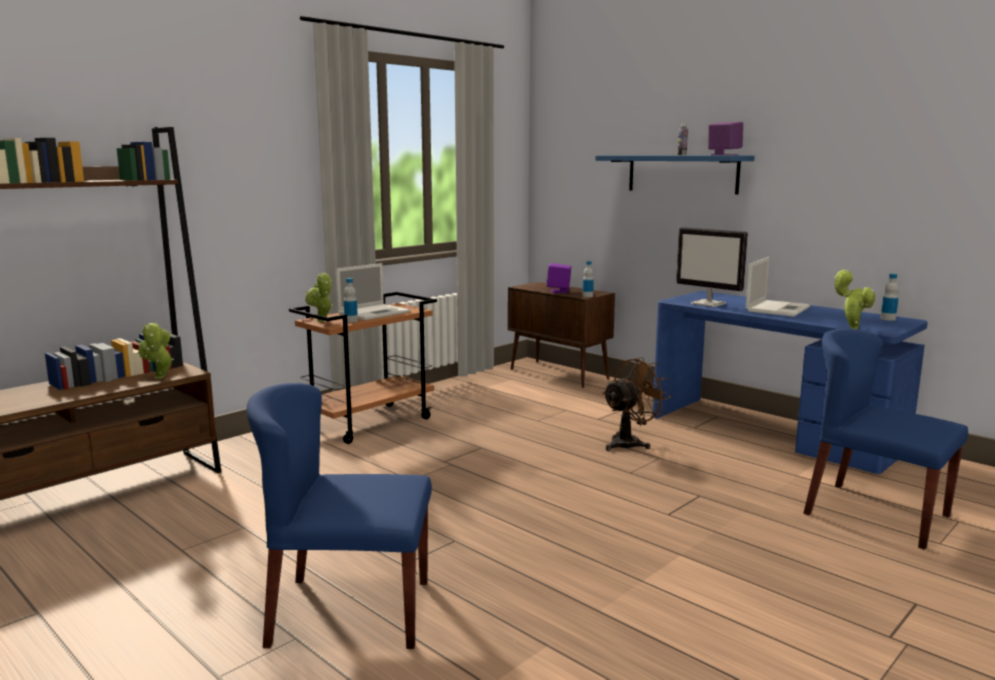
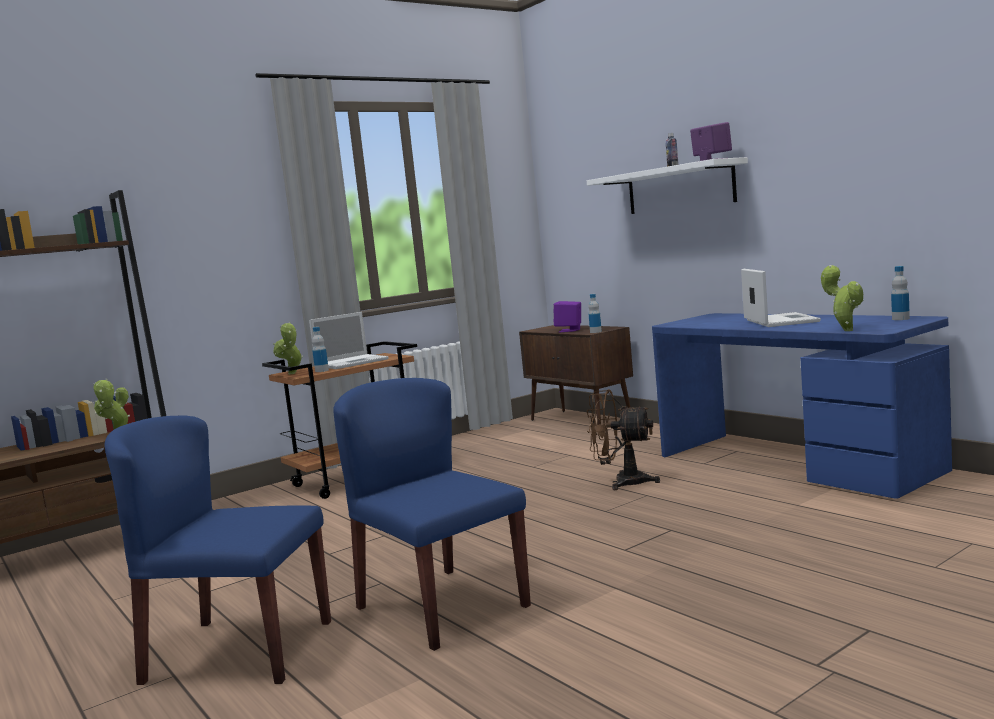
camera: 10 degrees right, 5 degrees down
(630, 443) = (622, 482): brown fan -> brown fan turned 135 degrees counterclockwise
(682, 174) = (679, 188): blue shelf -> white shelf
(709, 304) = (705, 323): monitor -> none
(778, 308) = (779, 321): laptop -> laptop turned 45 degrees counterclockwise
(875, 514) = (870, 540): blue chair -> blue chair (441, 606)

